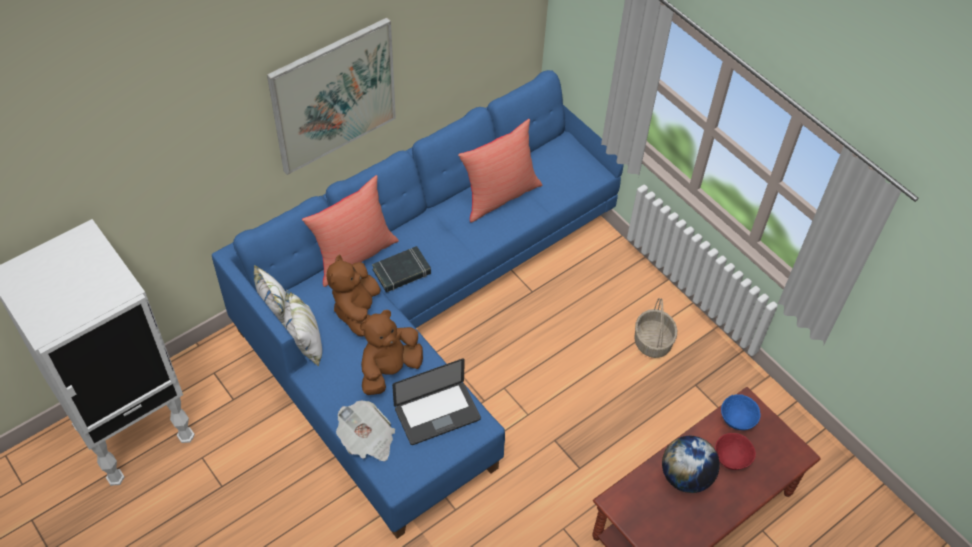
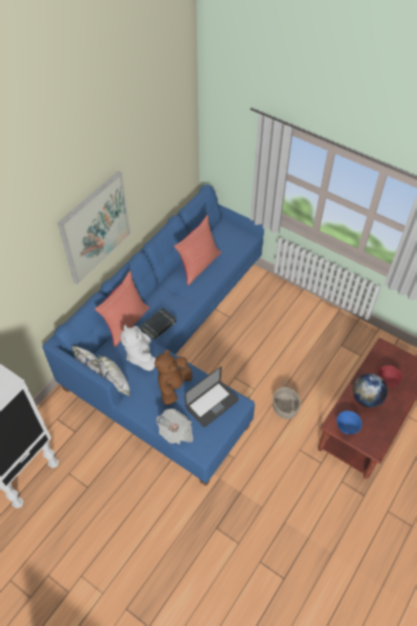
camera: 15 degrees left, 0 degrees up
(357, 311) = (140, 356): brown plush toy -> white plush toy
(653, 342) = (308, 327): basket -> basket (285, 408)
(737, 420) = (381, 357): blue bowl -> blue bowl (347, 427)

